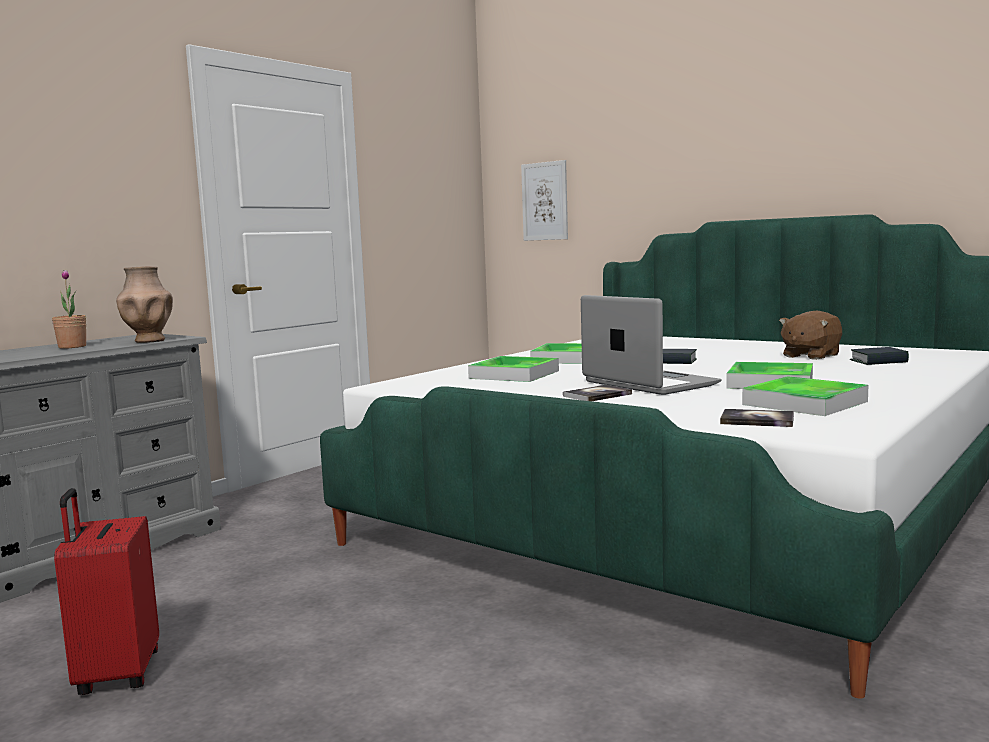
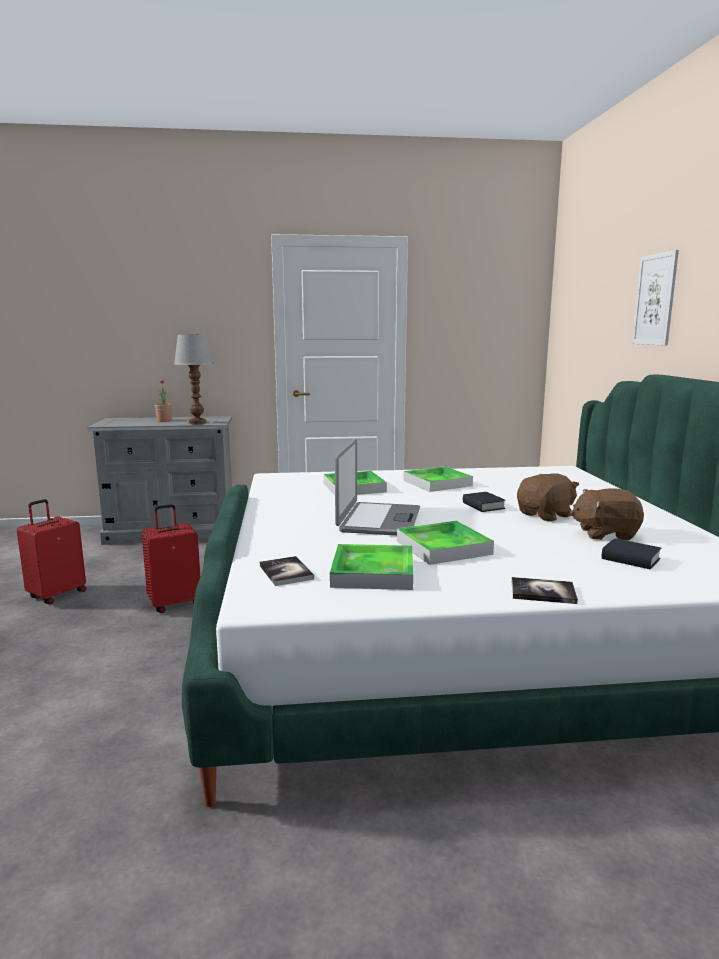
camera: 45 degrees right, 5 degrees up
(149, 341) = (197, 423): brown vase -> table lamp
(344, 604) = (175, 603): none -> red suitcase
(545, 201) = (576, 336): picture -> picture (655, 299)
(597, 395) = (314, 519): book -> book (543, 592)
(735, 356) = (546, 515): none -> brown plush toy

